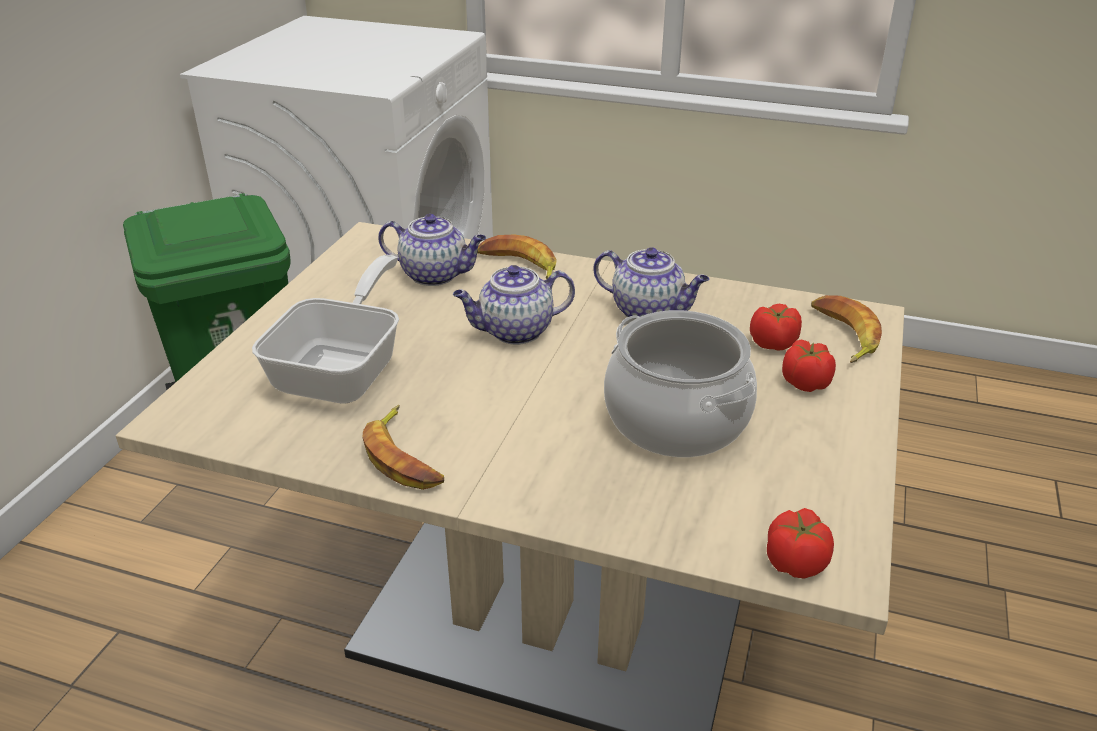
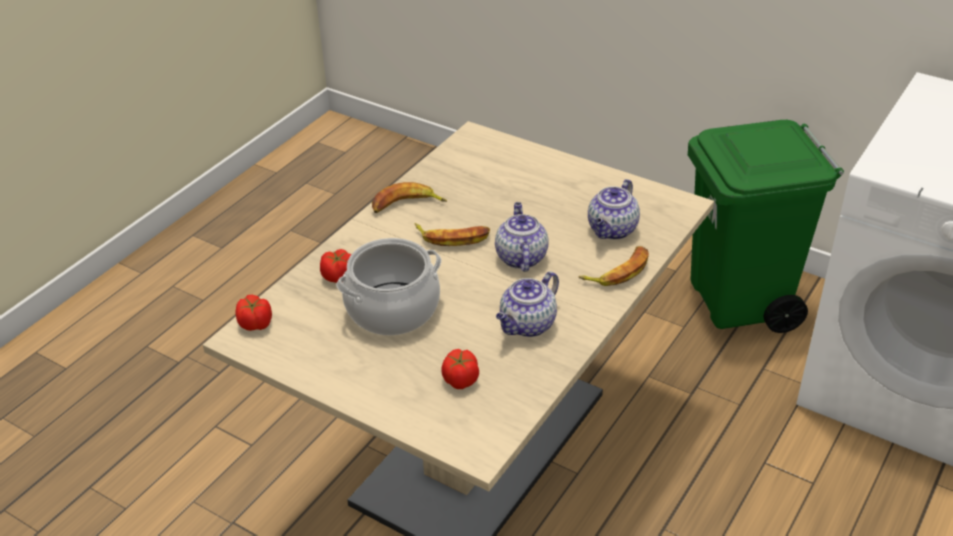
camera: 105 degrees right, 5 degrees up
(345, 369) = (501, 188): frying pan -> none
(805, 382) = (406, 380): tomato -> tomato (339, 276)
(842, 335) = (458, 423): banana -> banana (453, 237)

